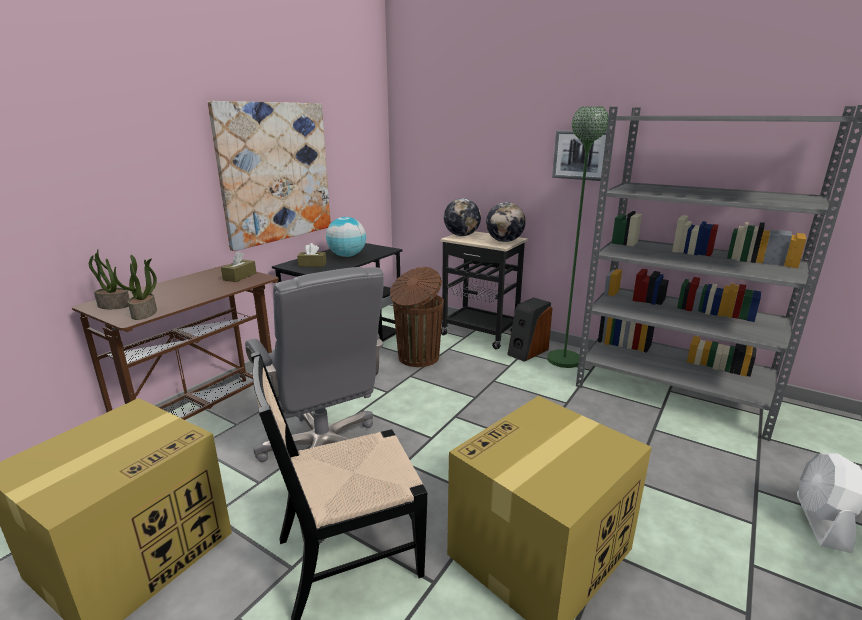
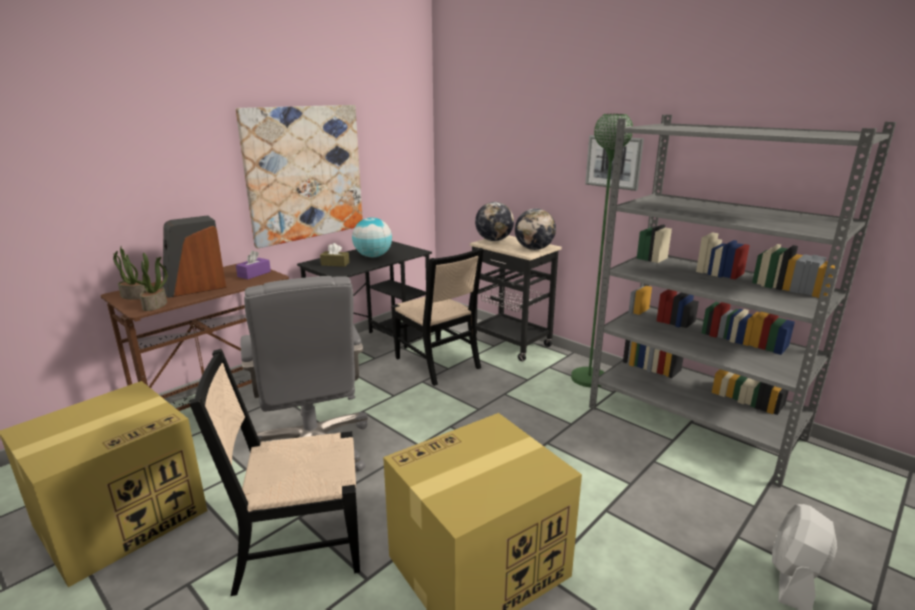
camera: 10 degrees right, 0 degrees up
(240, 276) = (254, 274): brown tissue box -> purple tissue box
(417, 358) = (437, 363): brown trash can -> chair
(527, 351) = (553, 366): speaker -> speaker (195, 288)

